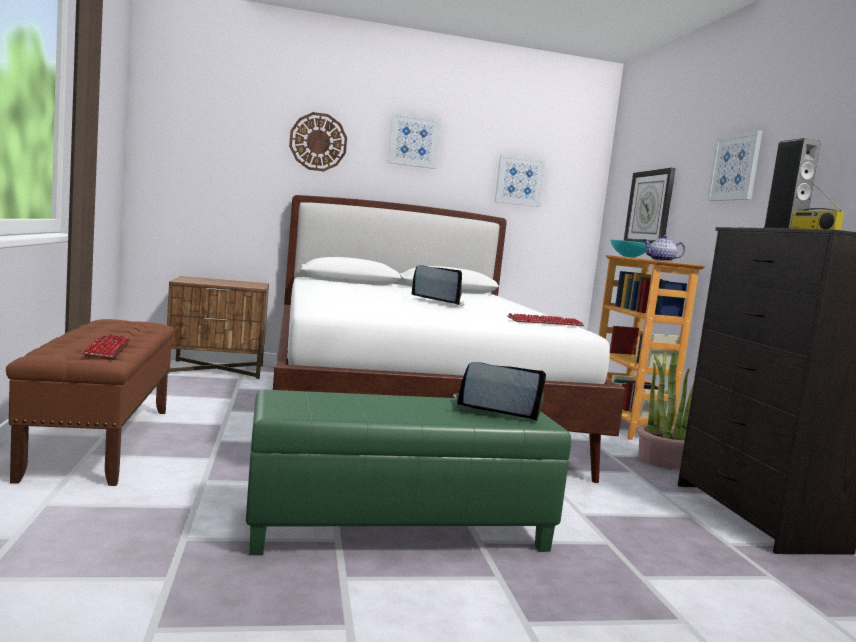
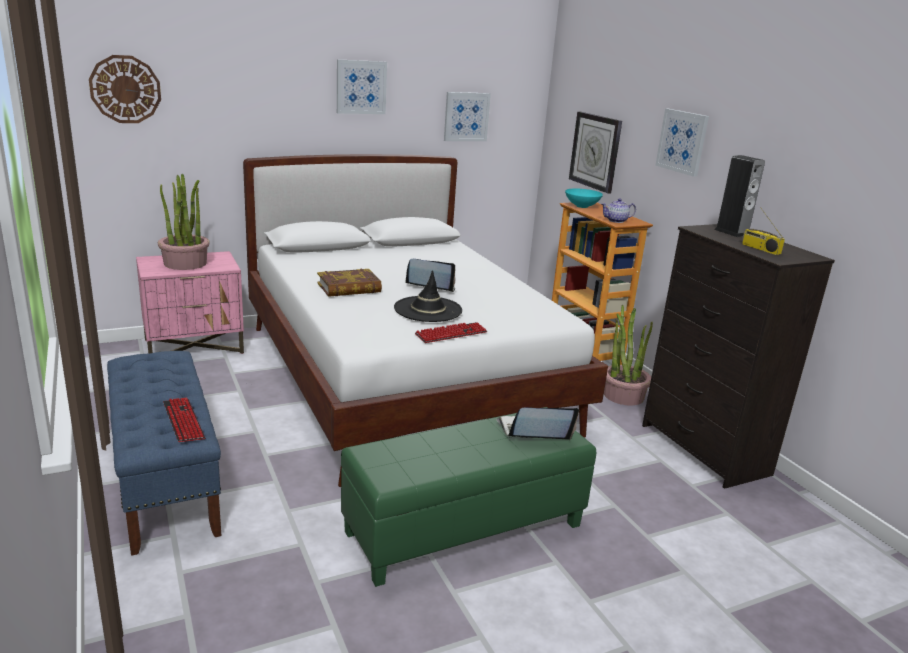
camera: 15 degrees left, 15 degrees up
(101, 441) = (165, 481): brown bench -> blue bench
(217, 369) = (194, 347): brown nightstand -> pink nightstand
(219, 282) = (185, 263): none -> potted plant
(318, 142) = (262, 98): wall clock -> wall clock (125, 89)
(351, 293) = (349, 288): none -> book
(420, 306) = (428, 309): none -> black hat
(545, 322) = (536, 311): keyboard -> keyboard (451, 334)

